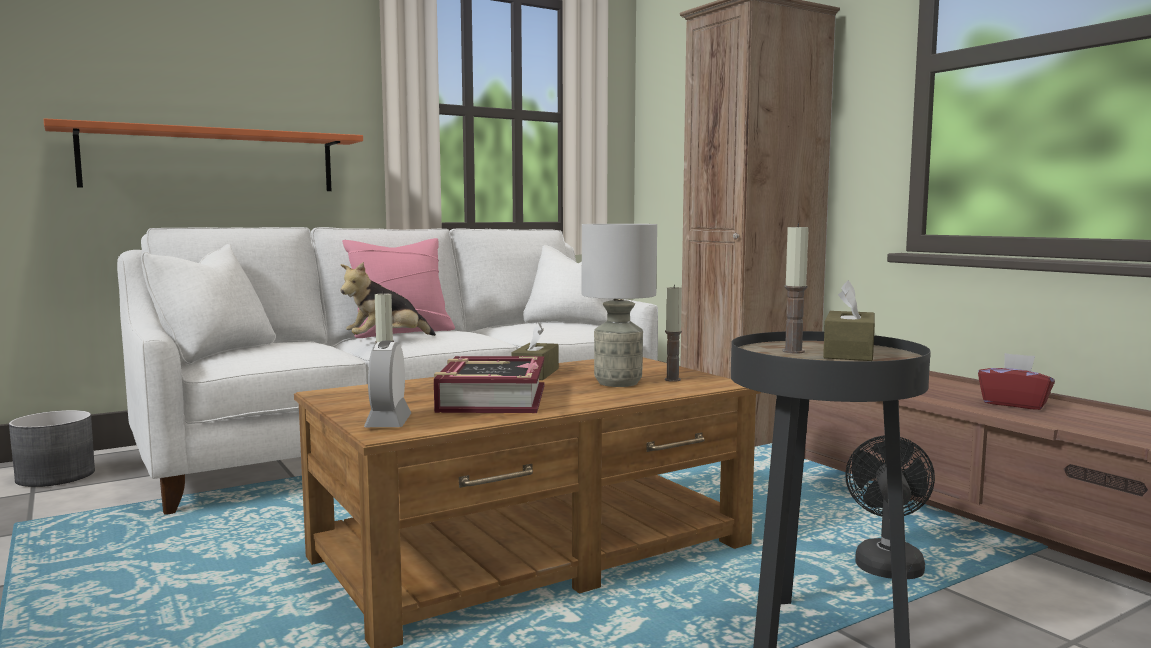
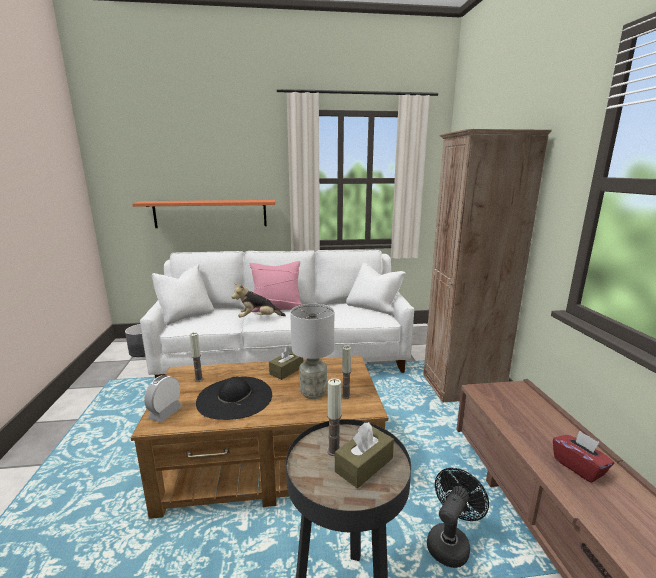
camera: 25 degrees right, 10 degrees up
(491, 399) = (234, 397): book -> black hat

